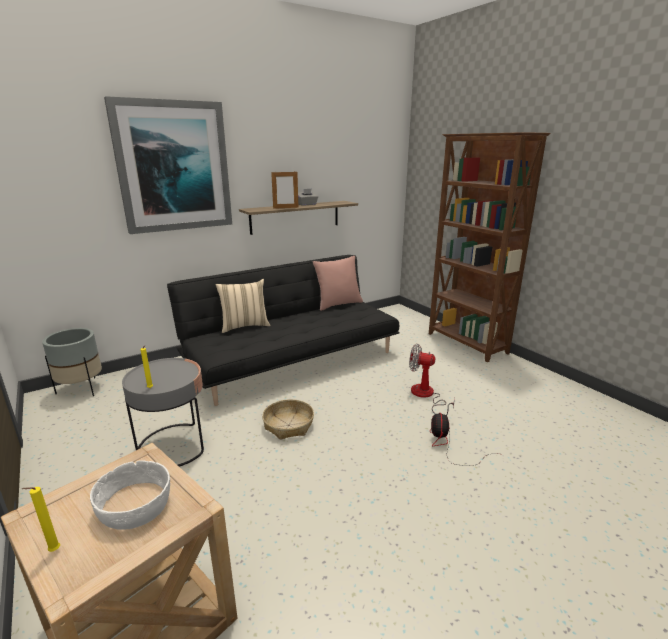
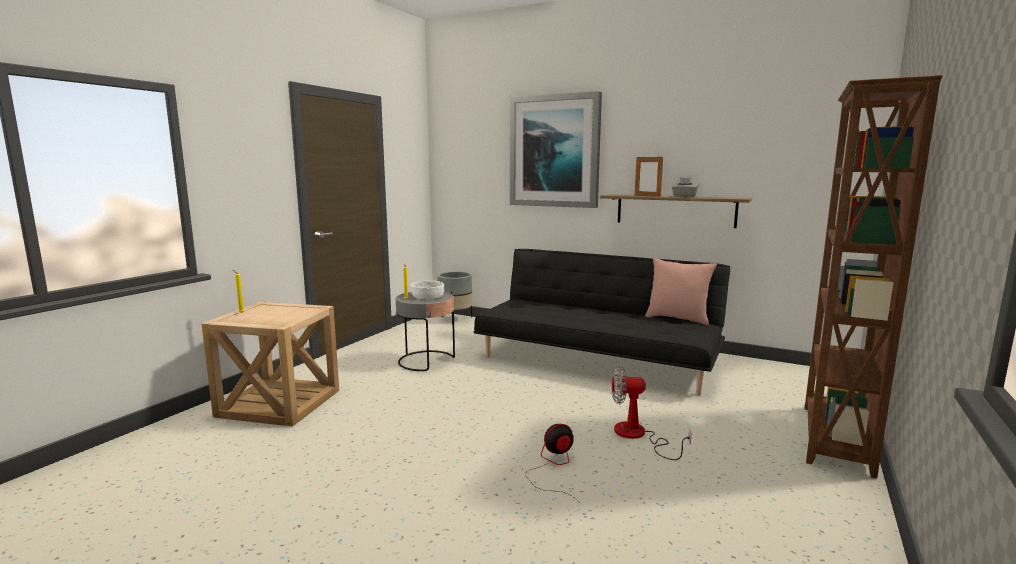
camera: 60 degrees right, 10 degrees down
(136, 506) = (277, 316): white bowl -> white bowl (427, 296)
(245, 326) = (558, 304): beige pillow -> none
(288, 425) = (494, 387): basket -> none
(426, 396) = (638, 436): fan -> fan turned 75 degrees counterclockwise

